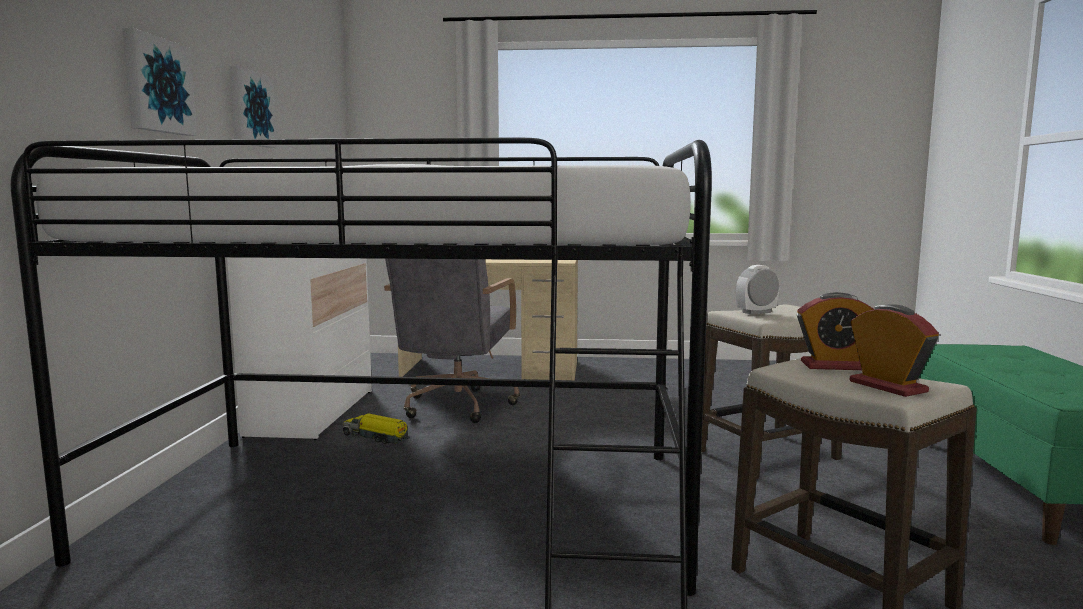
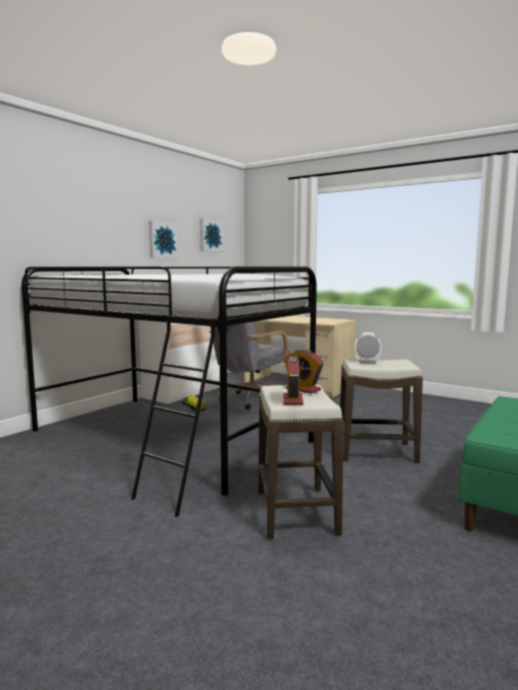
camera: 30 degrees right, 0 degrees up
(157, 85) = (101, 236): picture -> picture (210, 235)

